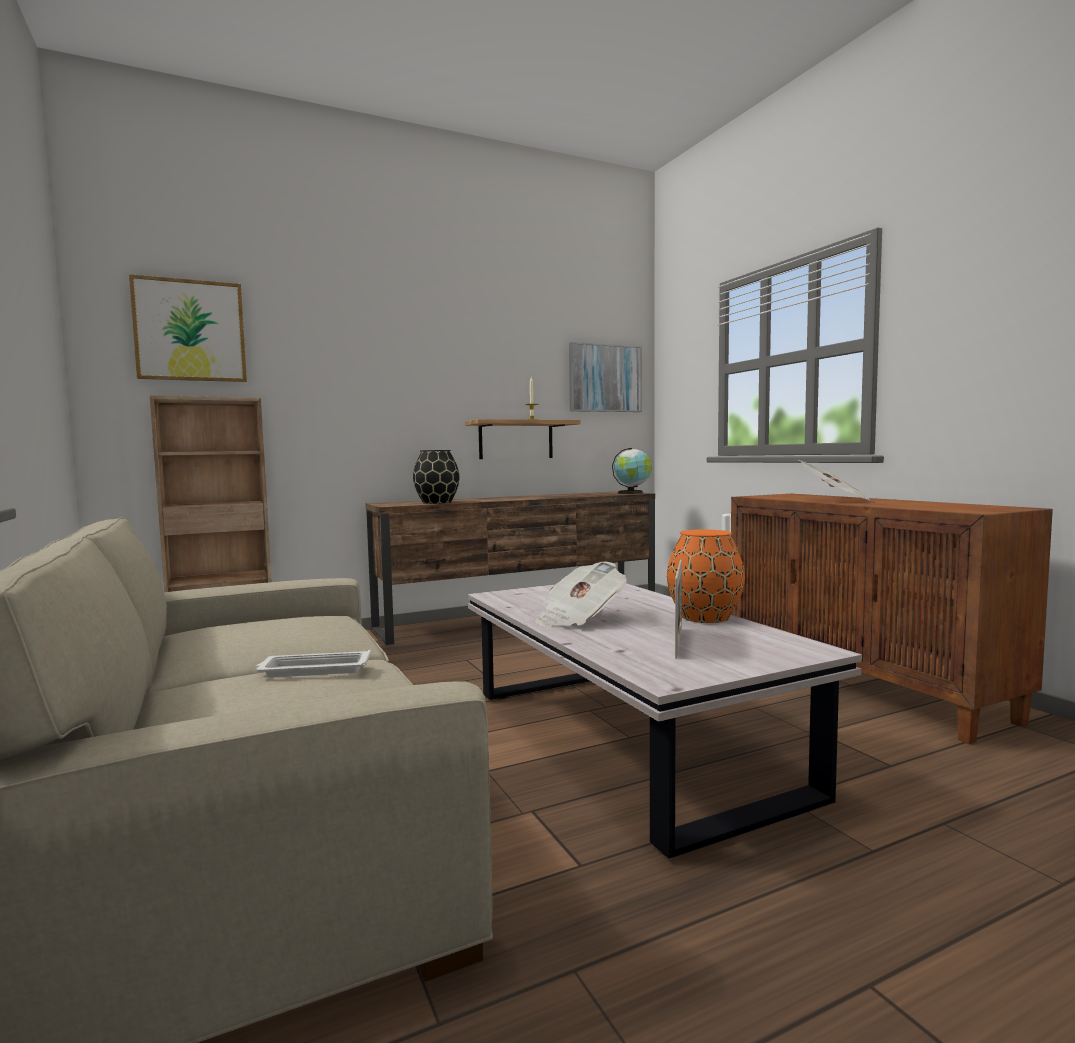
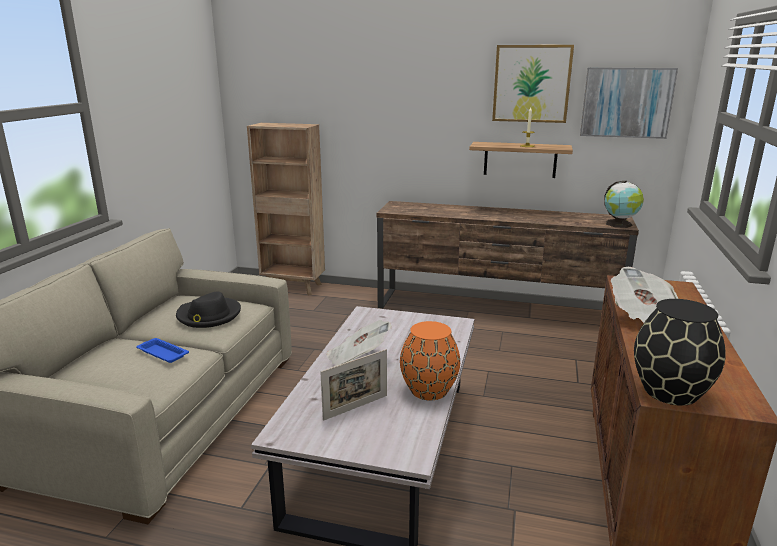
camera: 40 degrees right, 15 degrees up
(190, 331) = (282, 74): picture -> picture (531, 84)
(292, 630) = (208, 315): none -> black hat
(313, 670) = (162, 353): white tray -> blue tray
(436, 502) = (426, 212): black vase -> black vase (669, 391)

